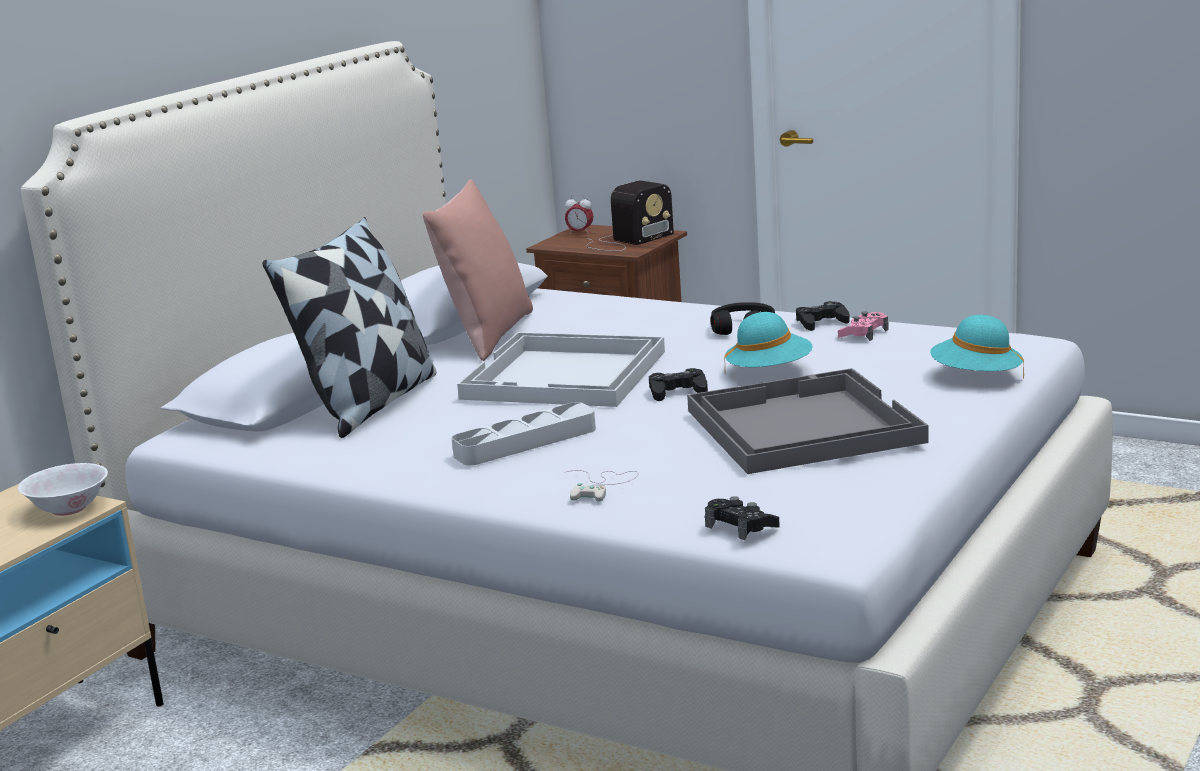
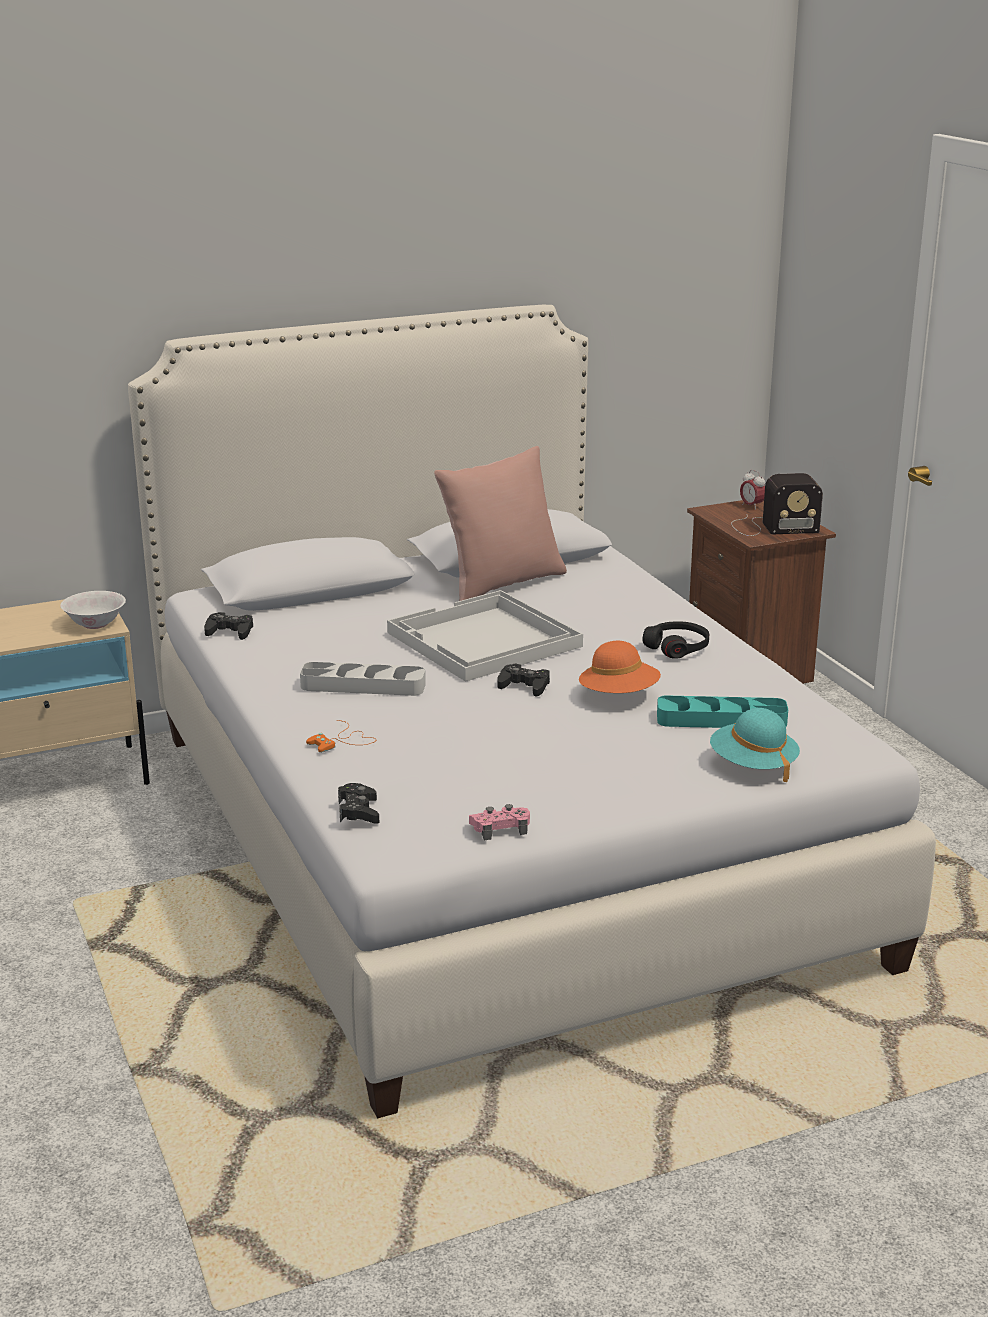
camera: 35 degrees right, 5 degrees up
(370, 404) = (336, 614): pillow -> none
(602, 486) = (343, 741): white game controller -> orange game controller
(769, 372) = (619, 695): turquoise hat -> orange hat
(800, 426) = (538, 751): grey tray -> none
(821, 322) = (743, 665): black game controller -> black game controller (230, 631)
(863, 333) = (752, 689): pink game controller -> pink game controller (500, 828)
(886, 359) = (721, 719): none -> turquoise tray

